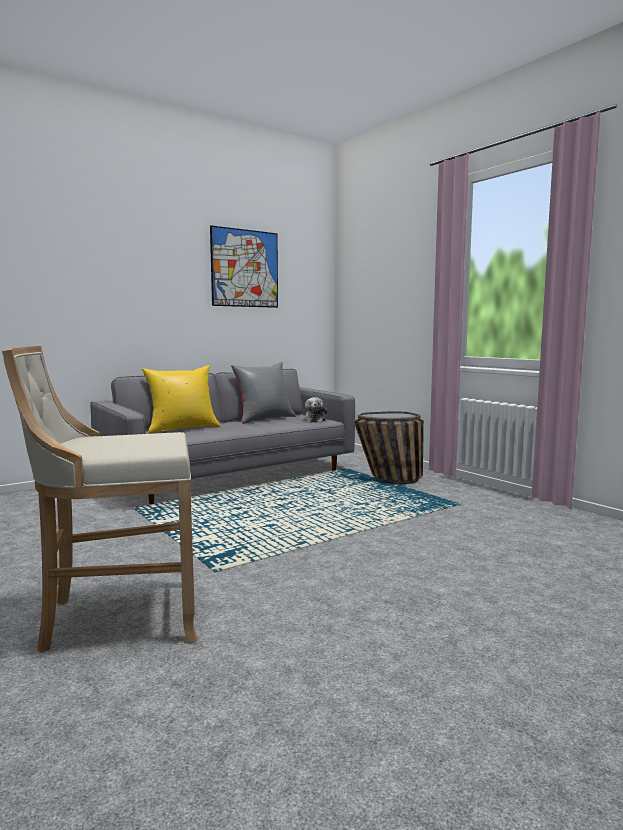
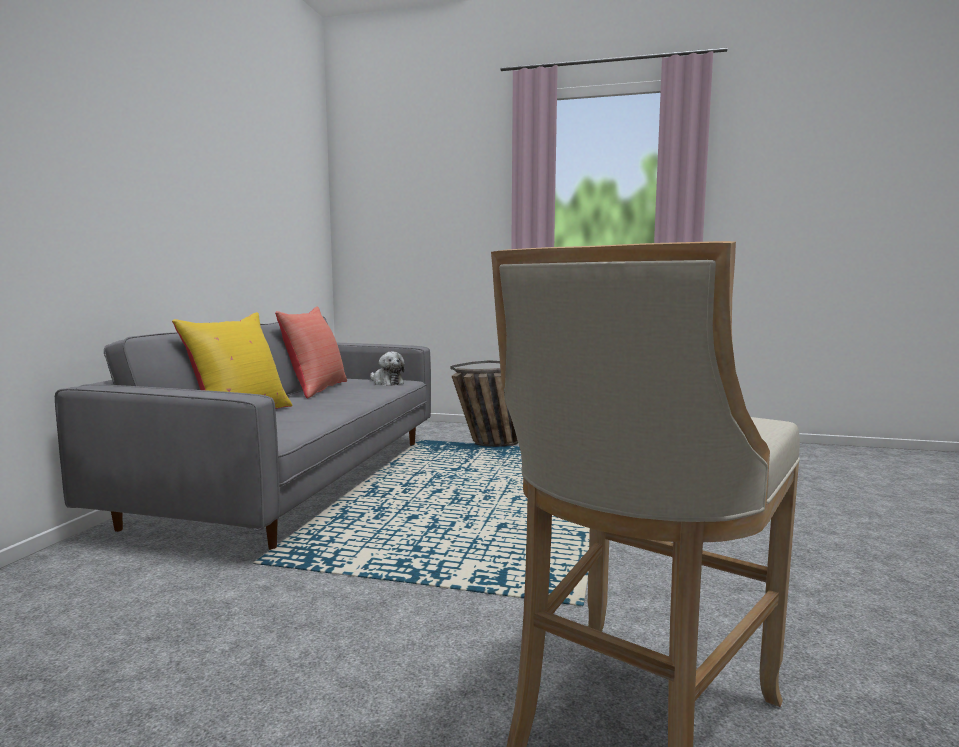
camera: 40 degrees left, 0 degrees up
(245, 268) = (247, 167): picture -> none
(264, 419) = (315, 389): grey pillow -> red pillow

